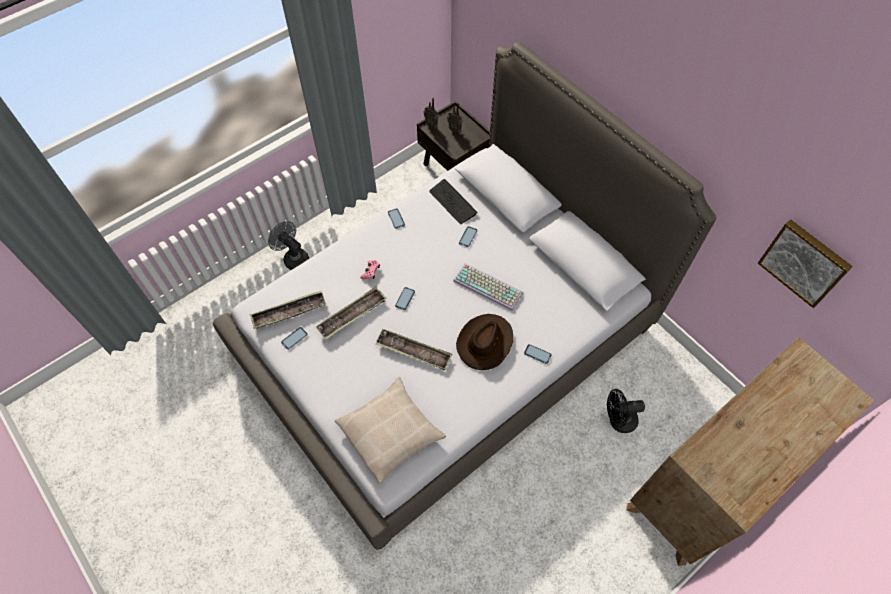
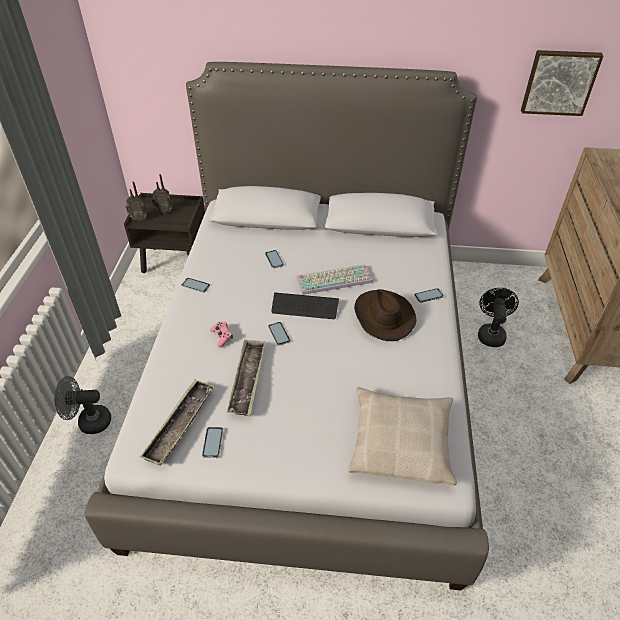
camera: 45 degrees left, 15 degrees down
(414, 352) = (337, 366): tray -> none
(452, 202) = (231, 246): keyboard -> keyboard (305, 307)
(618, 420) = (491, 333): black fan -> black fan turned 150 degrees clockwise

